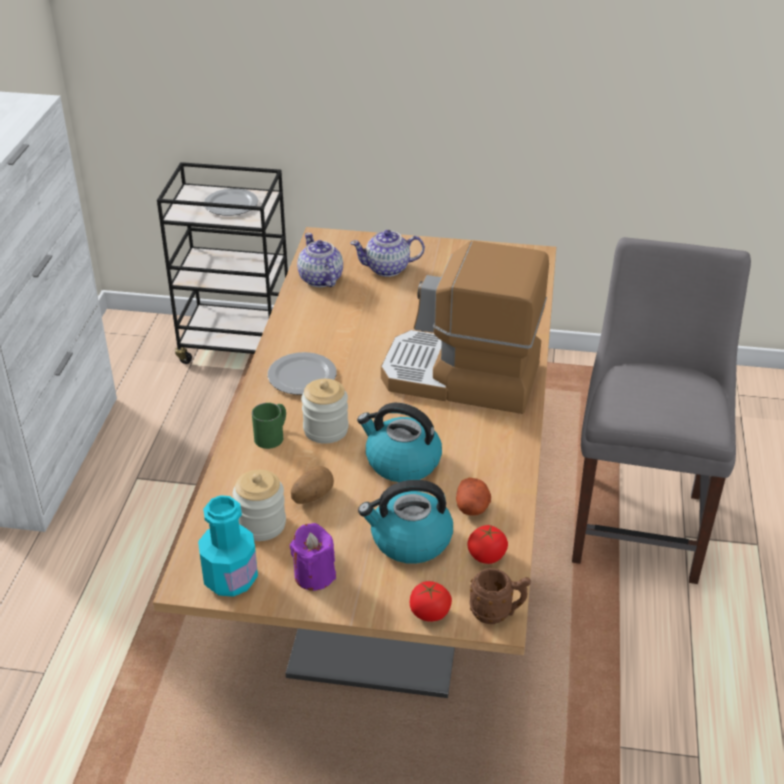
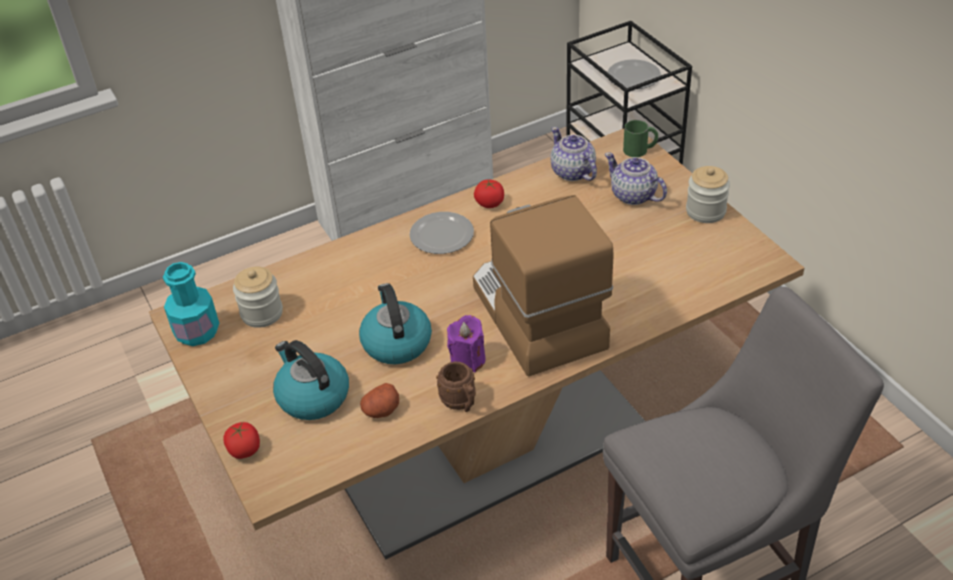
camera: 55 degrees right, 5 degrees up
(272, 435) = (360, 262): green mug -> green mug (640, 149)
(312, 496) = (314, 319): potato -> none
(314, 575) = (233, 369): purple candle -> purple candle (468, 360)
(320, 279) = (572, 172): teapot -> teapot turned 60 degrees counterclockwise
(326, 429) = (393, 283): jar -> jar (705, 211)
(486, 556) = (333, 448): tomato -> tomato (489, 203)
(497, 613) = (275, 488): brown mug -> brown mug (461, 403)

